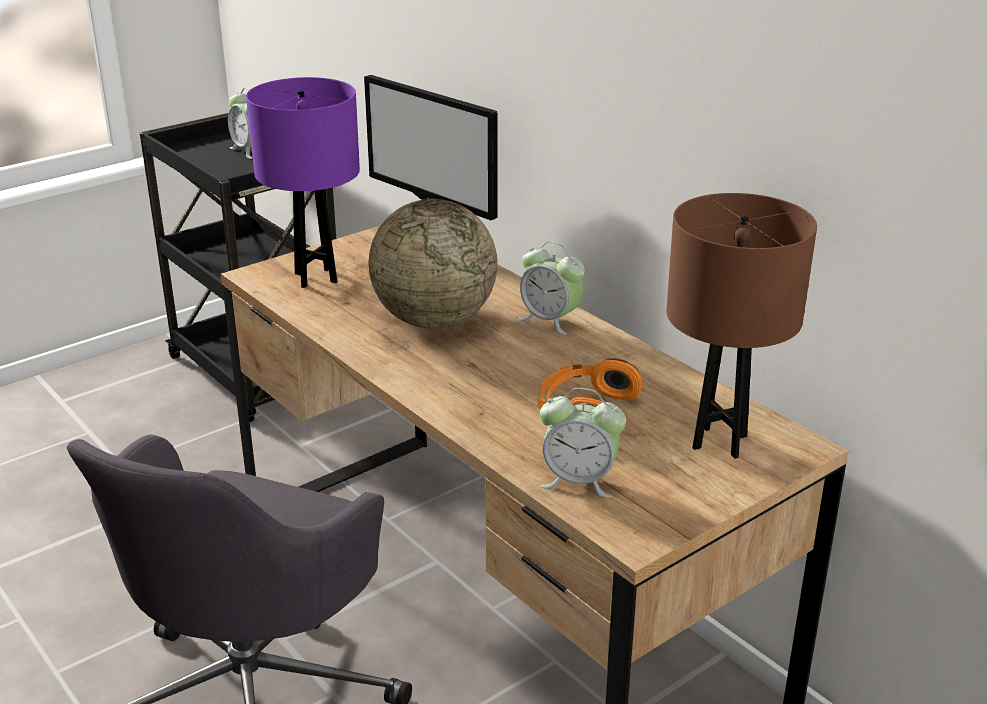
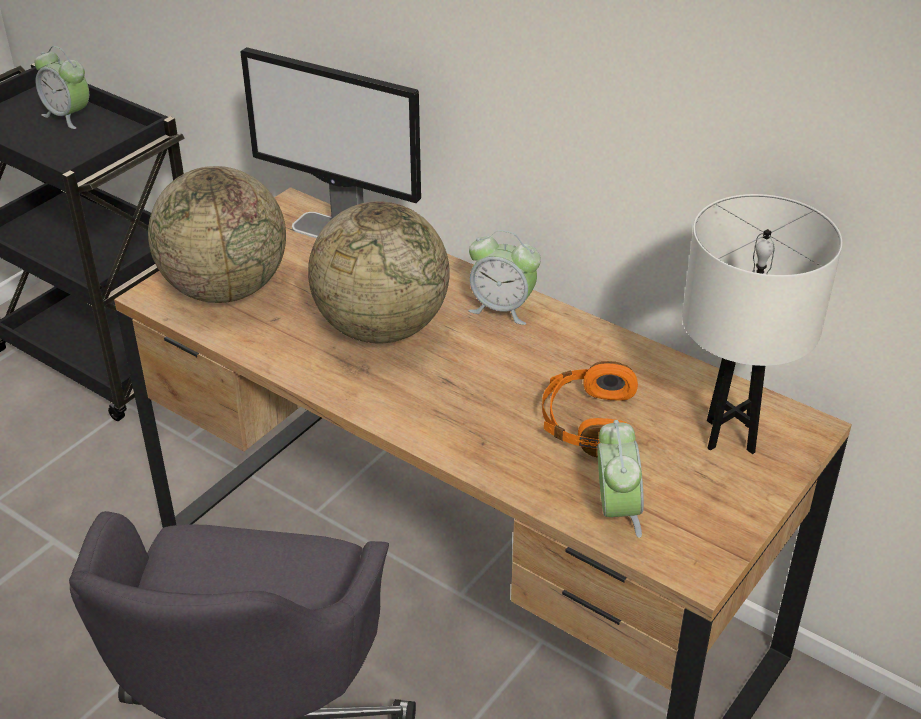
camera: 15 degrees left, 10 degrees up
(315, 277) = (225, 289): purple table lamp -> globe
(579, 481) = (616, 511): alarm clock -> alarm clock turned 90 degrees counterclockwise
(720, 442) = (731, 436): brown table lamp -> white table lamp

